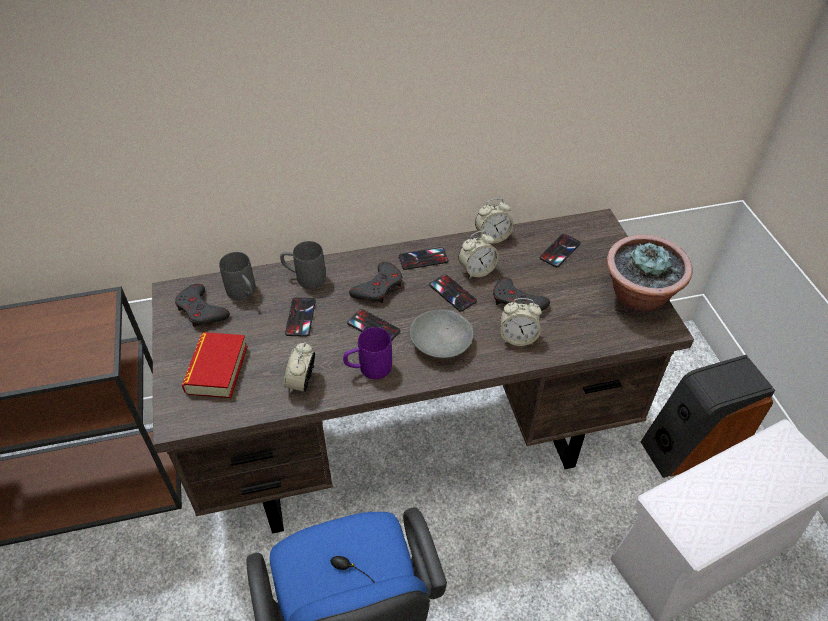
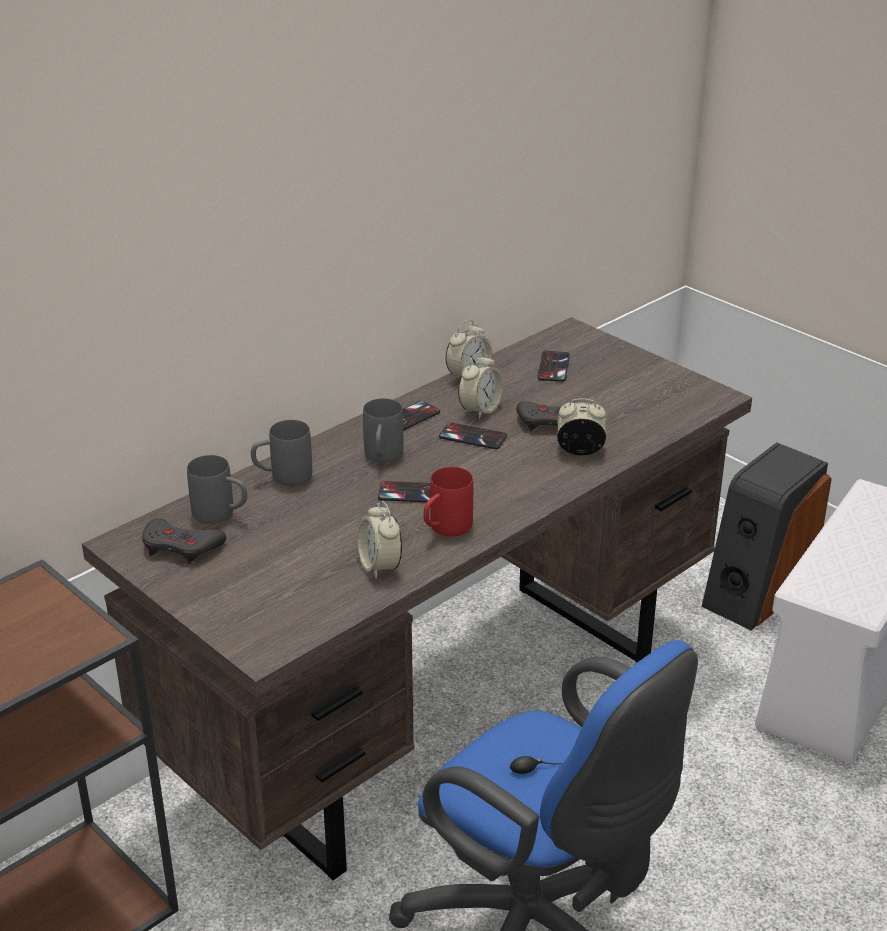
camera: 30 degrees left, 15 degrees down
(217, 369) = (262, 590): book -> none
(300, 317) = (316, 512): phone -> none
(368, 369) = (445, 529): purple mug -> red mug
(378, 287) = (382, 458): grey game controller -> grey mug
(442, 342) = (503, 481): grey bowl -> none
(518, 337) = (580, 451): alarm clock -> alarm clock turned 150 degrees counterclockwise
(638, 298) = (670, 382): potted plant -> none

